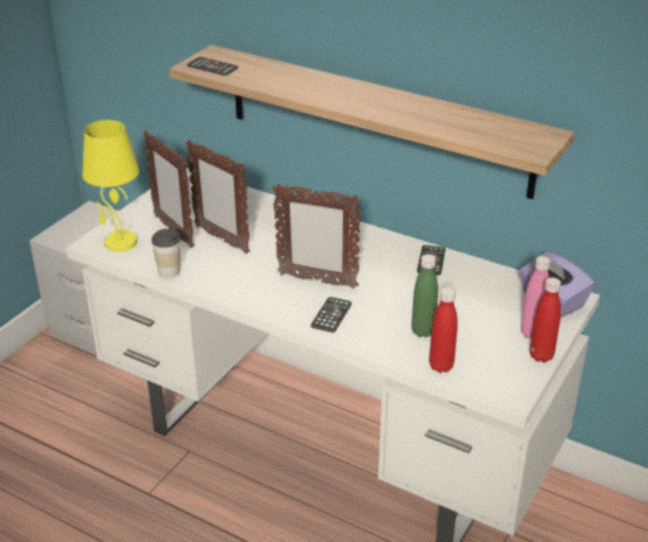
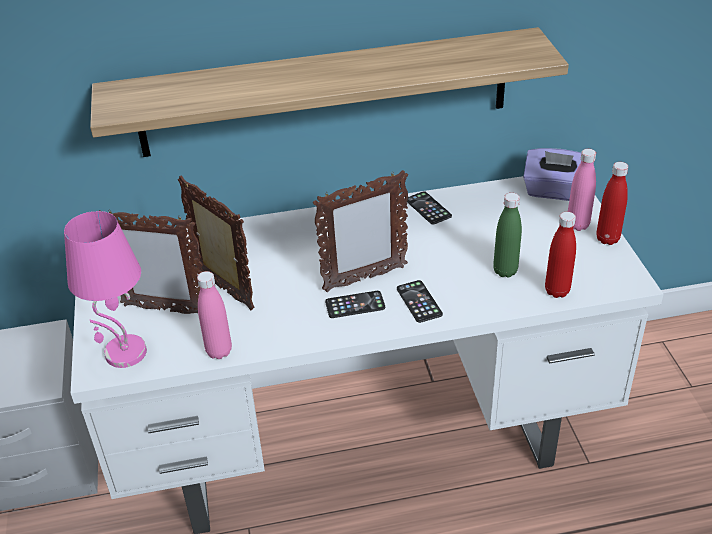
camera: 40 degrees left, 5 degrees up
(119, 243) = (125, 353): yellow table lamp -> pink table lamp
(169, 272) = (219, 351): cup -> pink bottle
(212, 67) = (136, 105): phone -> phone (355, 305)
(221, 239) = (224, 291): picture frame -> picture frame turned 135 degrees counterclockwise

